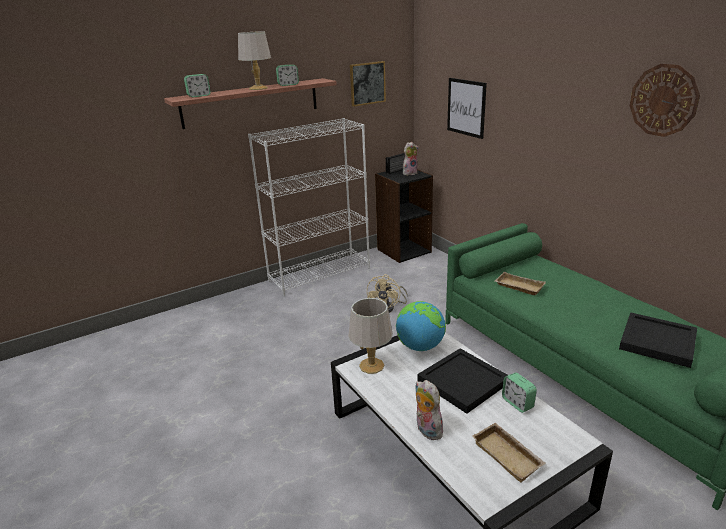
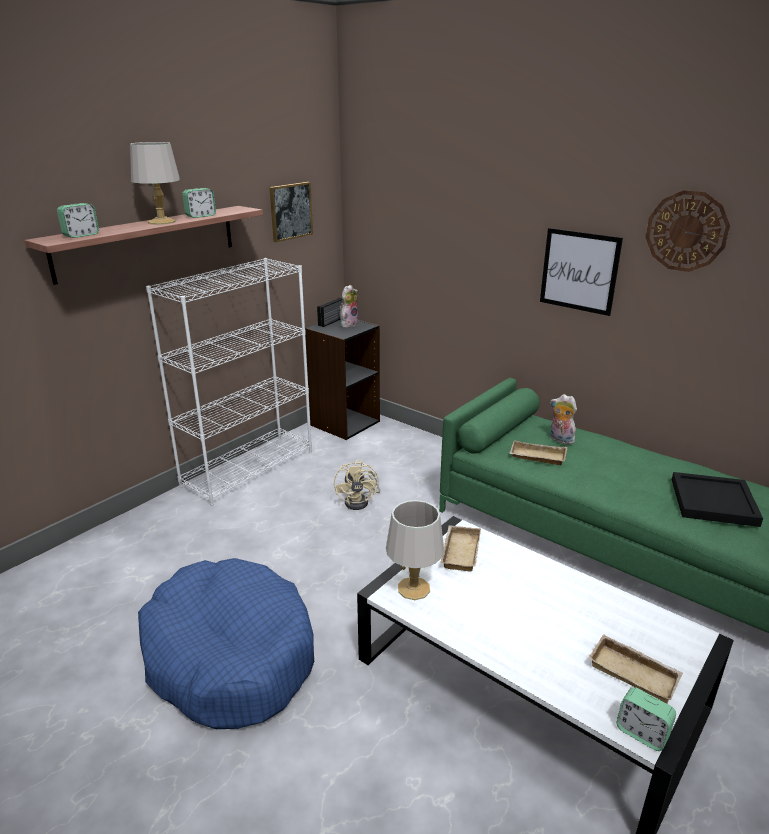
camera: 20 degrees left, 0 degrees up
(251, 393) = (229, 656): none -> blue dog bed
(420, 346) = (459, 551): globe -> beige tray
(426, 430) = (527, 662): plush toy -> plush toy (560, 440)
(462, 382) = (532, 589): black tray -> none
(466, 107) = (423, 240): picture -> picture (579, 271)
(517, 403) = (608, 603): alarm clock -> alarm clock (642, 733)

